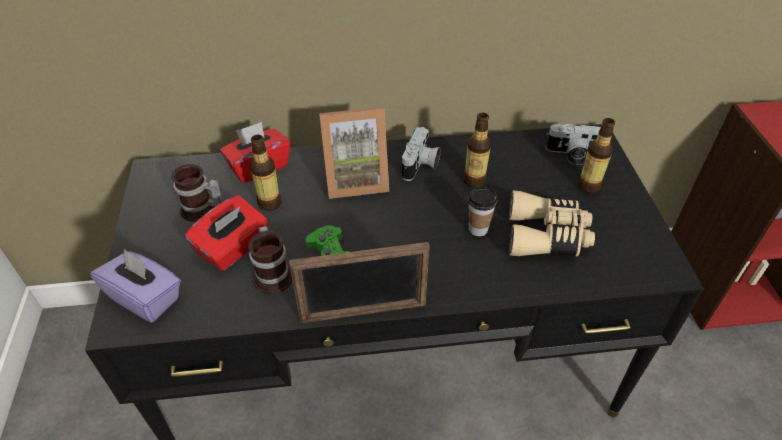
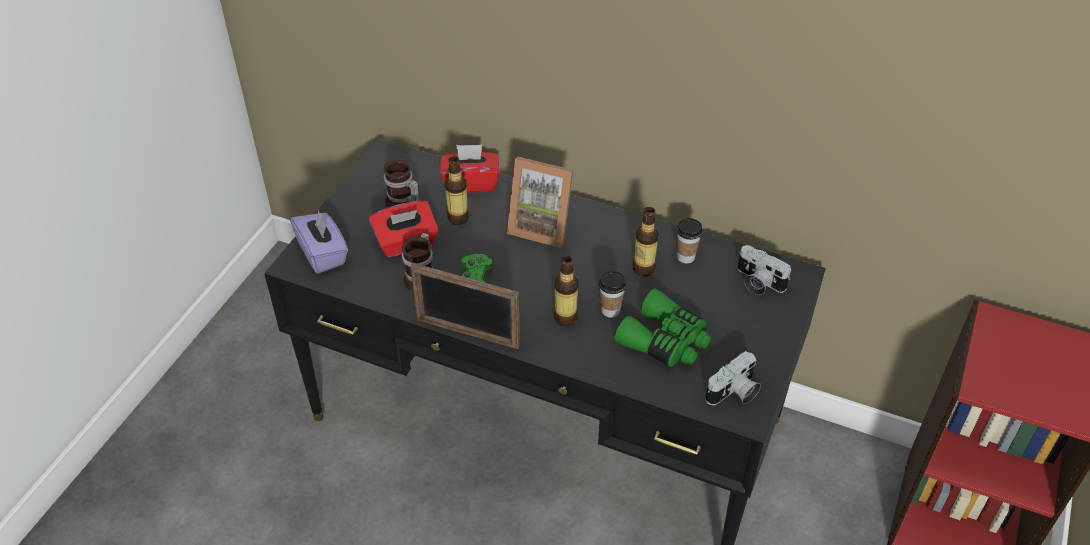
camera: 30 degrees right, 0 degrees up
(421, 166) = (607, 236): camera -> camera (734, 393)
(499, 157) = (685, 257): none -> cup
(547, 235) = (665, 341): beige binoculars -> green binoculars
(588, 186) = (745, 317): bottle -> bottle (565, 318)

